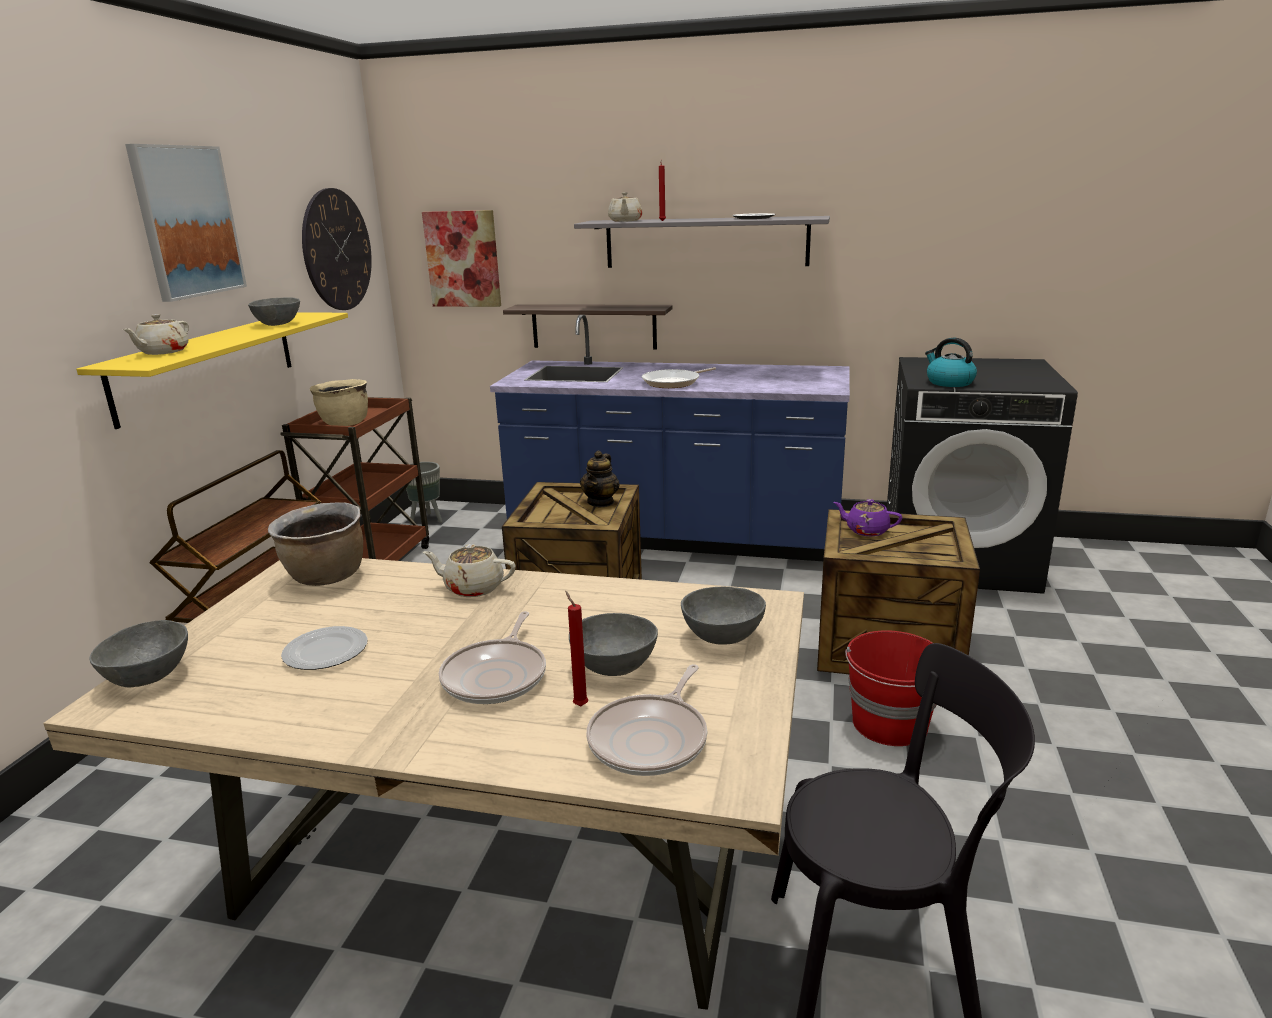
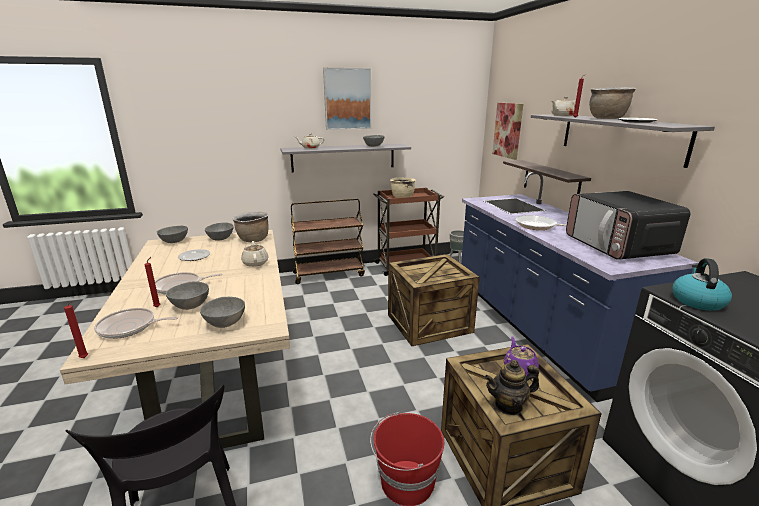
camera: 60 degrees right, 0 degrees up
(208, 365) = (343, 157): yellow shelf -> grey shelf
(246, 612) = (221, 238): none -> grey bowl
(337, 250) = (443, 118): wall clock -> none
(601, 502) = (448, 275): teapot -> teapot (508, 405)
(698, 219) = (607, 118): none -> brown cooking pot
(752, 791) = (85, 358): none -> red candle
(780, 374) = (618, 246): none -> microwave

